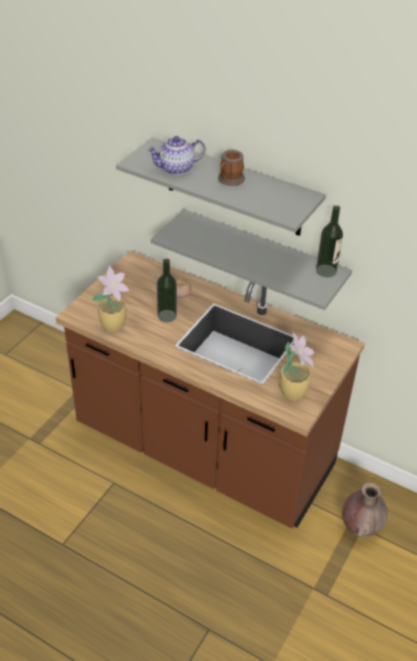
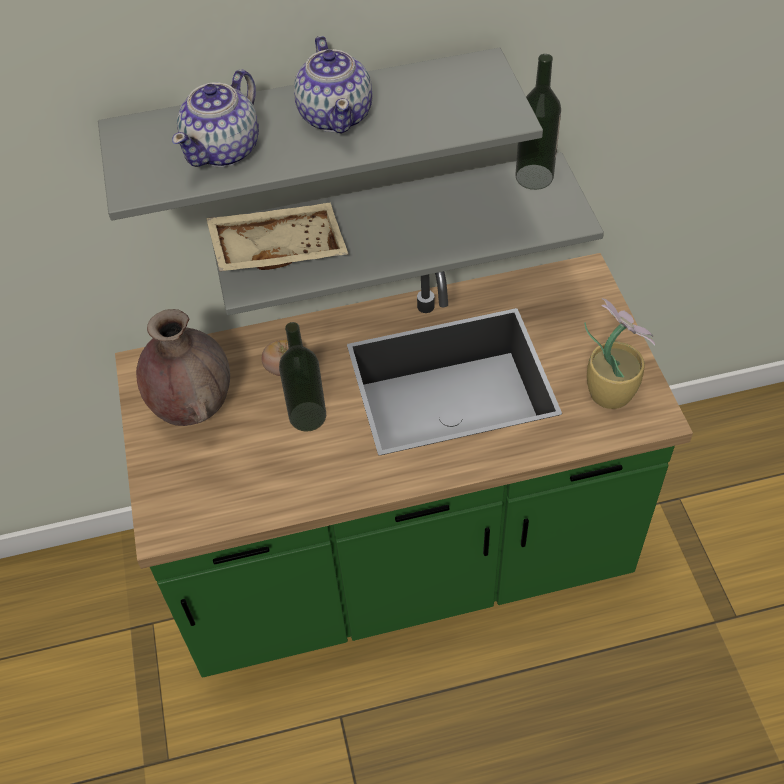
camera: 40 degrees left, 10 degrees up
(114, 324) = (248, 494): potted plant -> none
(194, 232) = (278, 248): none -> beige tray
(204, 450) = (402, 562): brown counter -> green counter
(229, 180) = (336, 115): mug -> teapot
(360, 527) = (677, 499): brown vase -> brown vase (193, 408)

